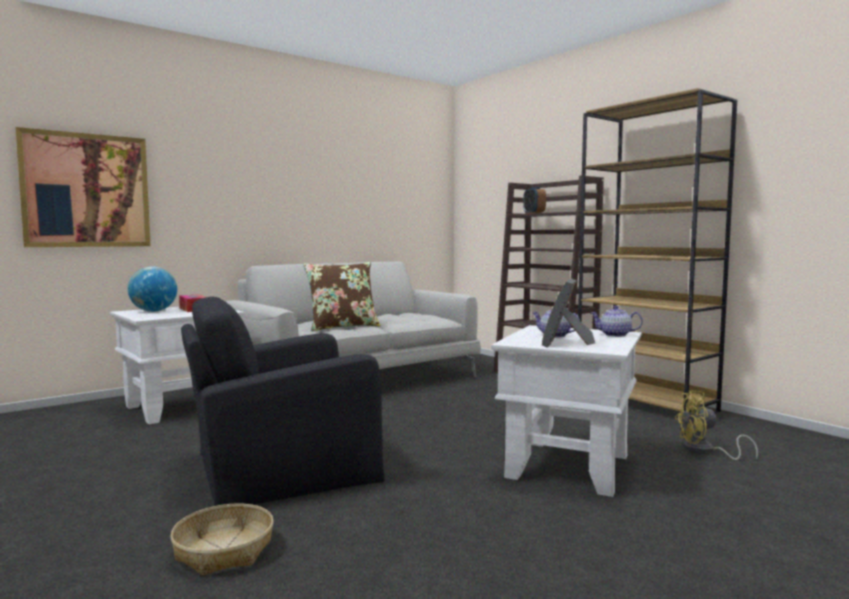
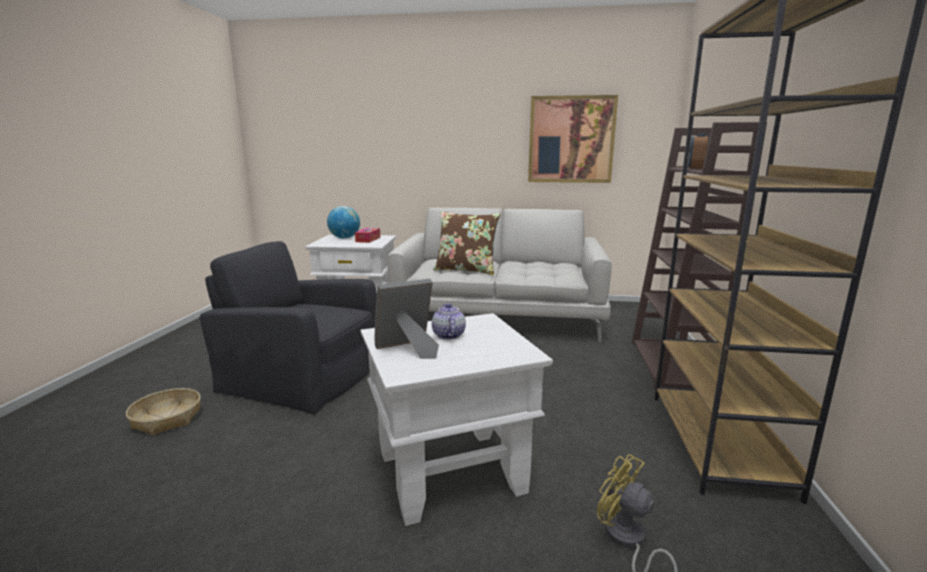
camera: 45 degrees right, 10 degrees up
(86, 190) = (329, 148): picture -> picture (571, 140)
(615, 335) = (504, 354): teapot -> none

